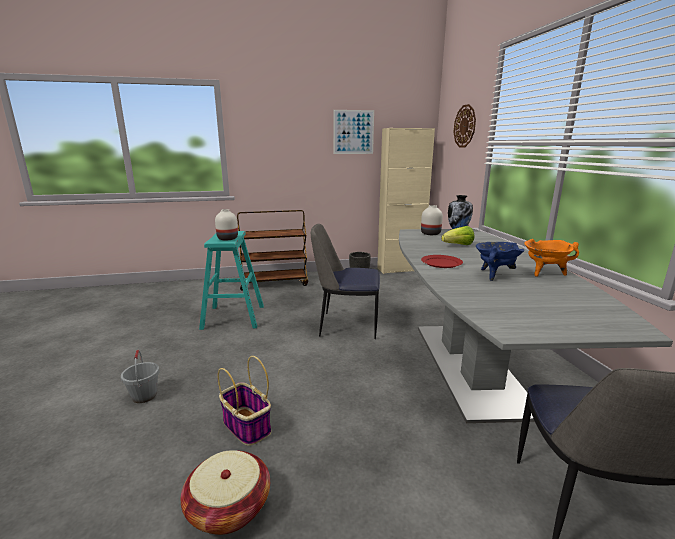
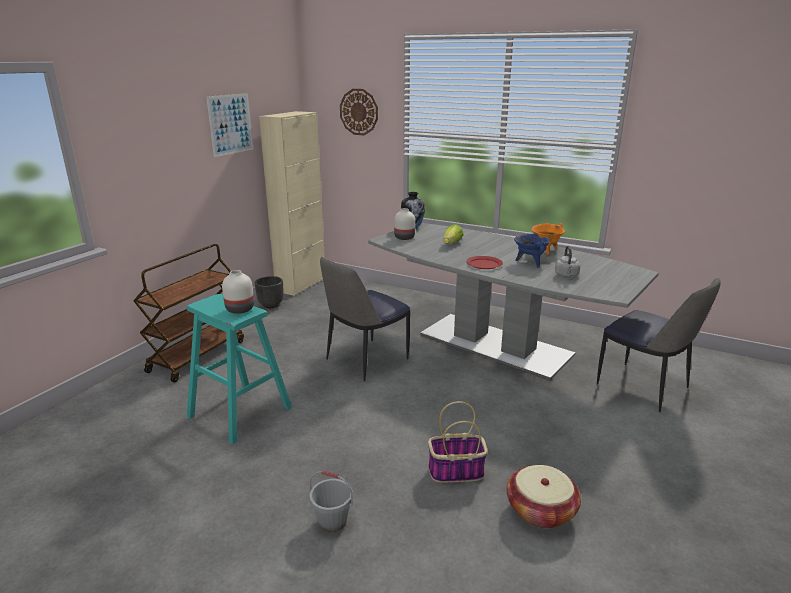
camera: 50 degrees left, 5 degrees up
(502, 296) = (566, 276): none -> grey kettle

